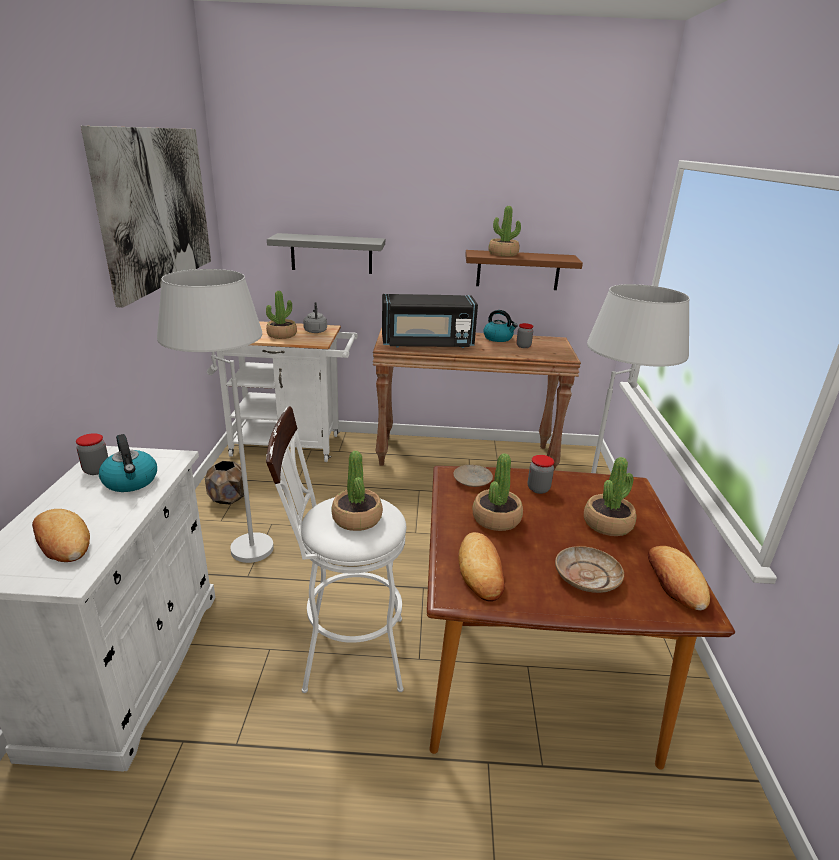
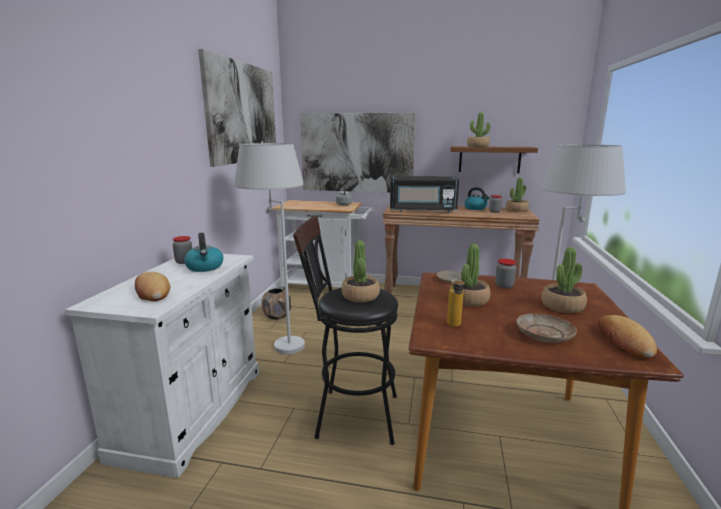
camera: 10 degrees right, 10 degrees down
(282, 335) = (321, 206): potted plant -> potted plant (516, 210)
(331, 253) = (356, 153): grey shelf -> picture
(344, 653) = (349, 415): white stool -> black stool
(481, 570) = (454, 327): bread -> bottle

